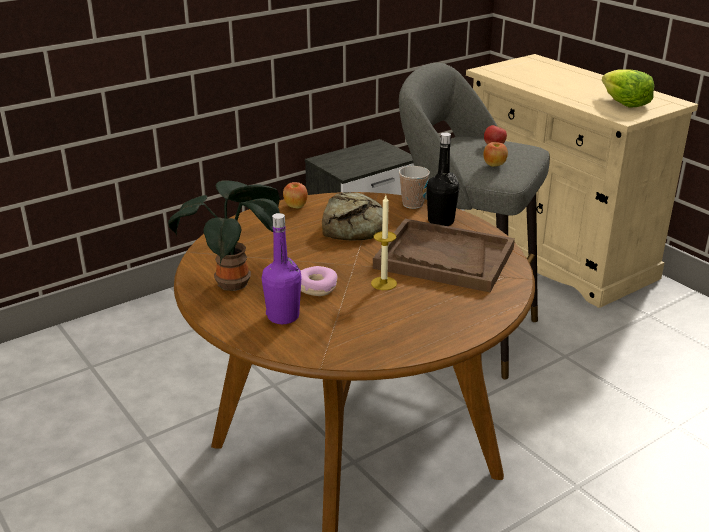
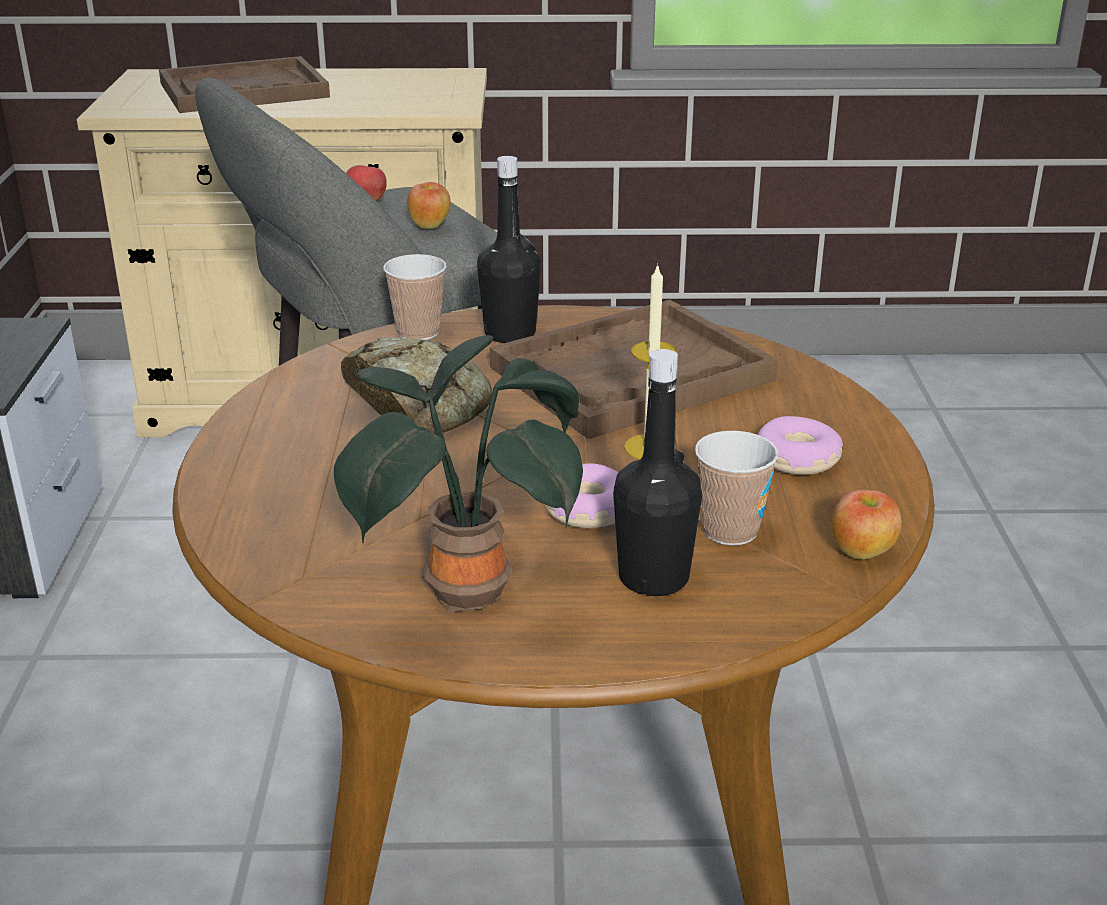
camera: 55 degrees left, 0 degrees up
(283, 316) = (653, 578): purple bottle -> black bottle
(295, 206) = (253, 427): apple -> apple (862, 553)
(338, 322) = (730, 531): none -> cup
(419, 319) = (797, 459): none -> donut
(555, 78) = (243, 90): none -> brown tray
(624, 103) = (410, 92): lettuce -> none

